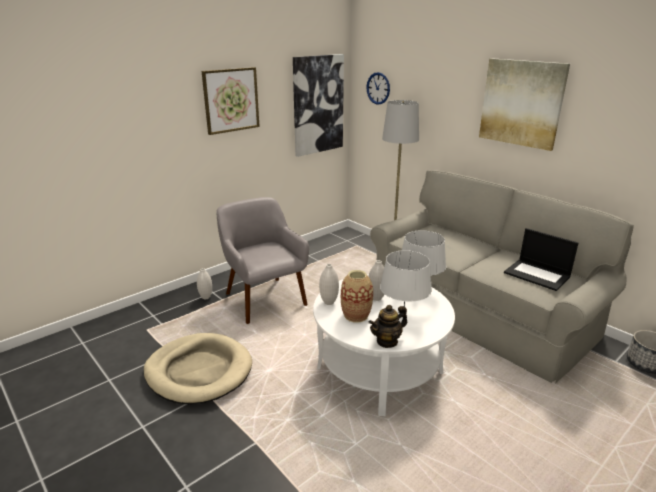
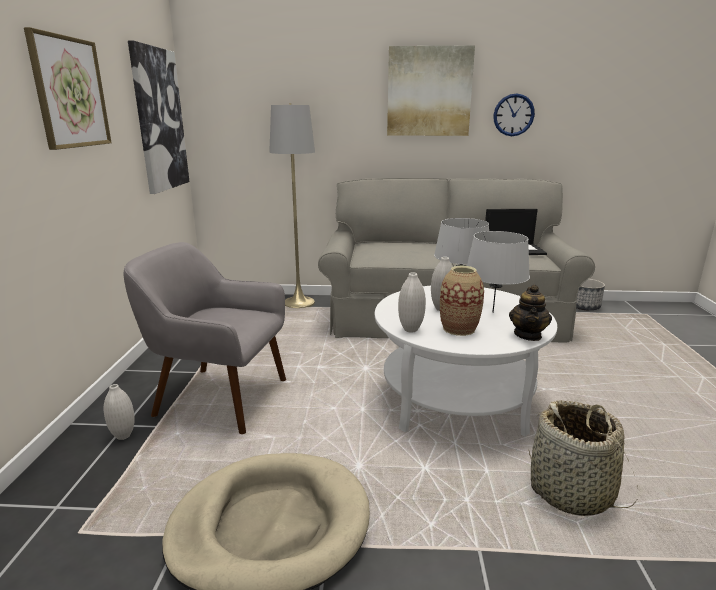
camera: 45 degrees left, 5 degrees down
(347, 458) = (571, 491): none -> basket
(378, 88) = (231, 97): wall clock -> wall clock (513, 115)

